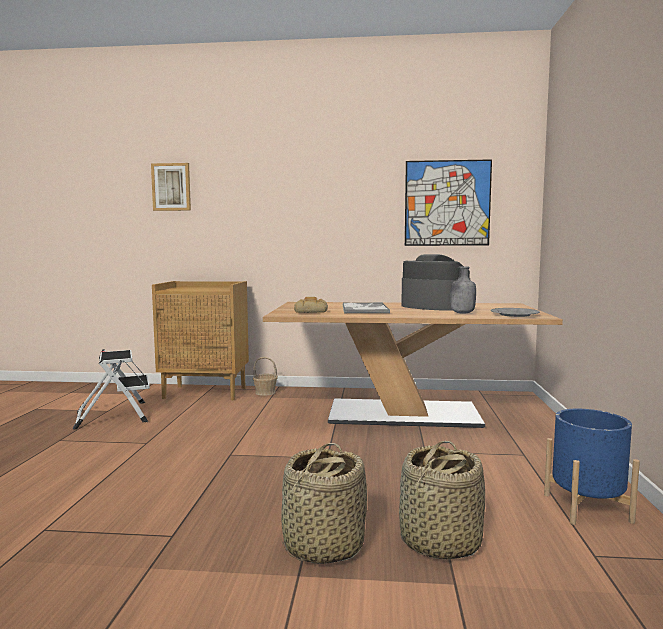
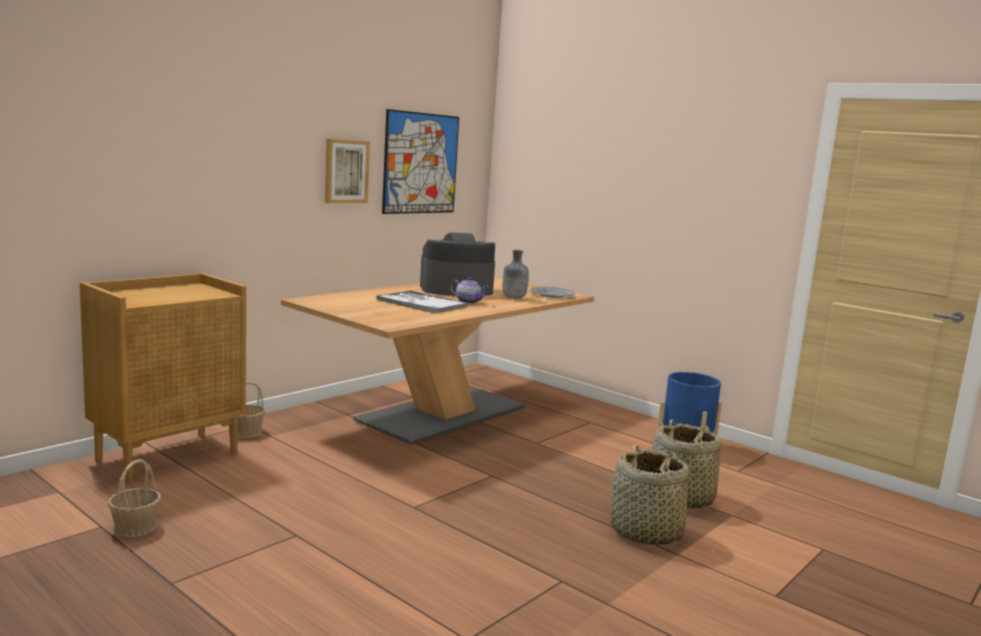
camera: 55 degrees left, 5 degrees up
(114, 415) = (135, 527): step ladder -> basket
(171, 187) = (69, 114): picture -> picture (346, 171)
(311, 311) = (393, 315): bread -> none
(407, 311) = (468, 302): none -> teapot

